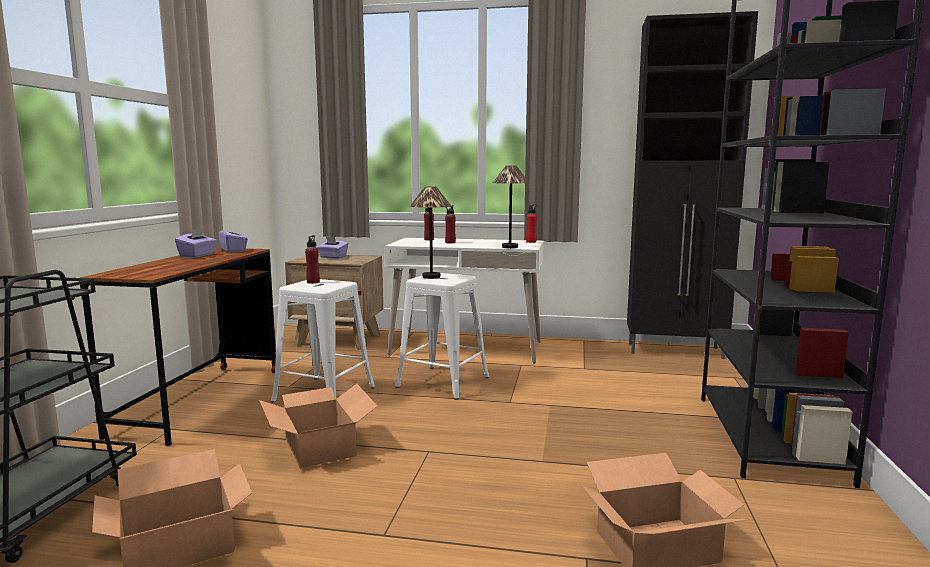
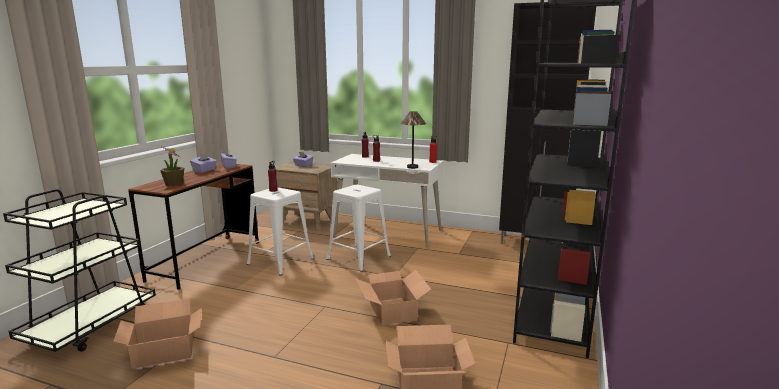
camera: 10 degrees right, 5 degrees up
(158, 270) = (174, 184): none -> potted plant
(320, 446) = (263, 297): cardboard box -> cardboard box (392, 310)
(431, 277) = (350, 189): table lamp -> none

